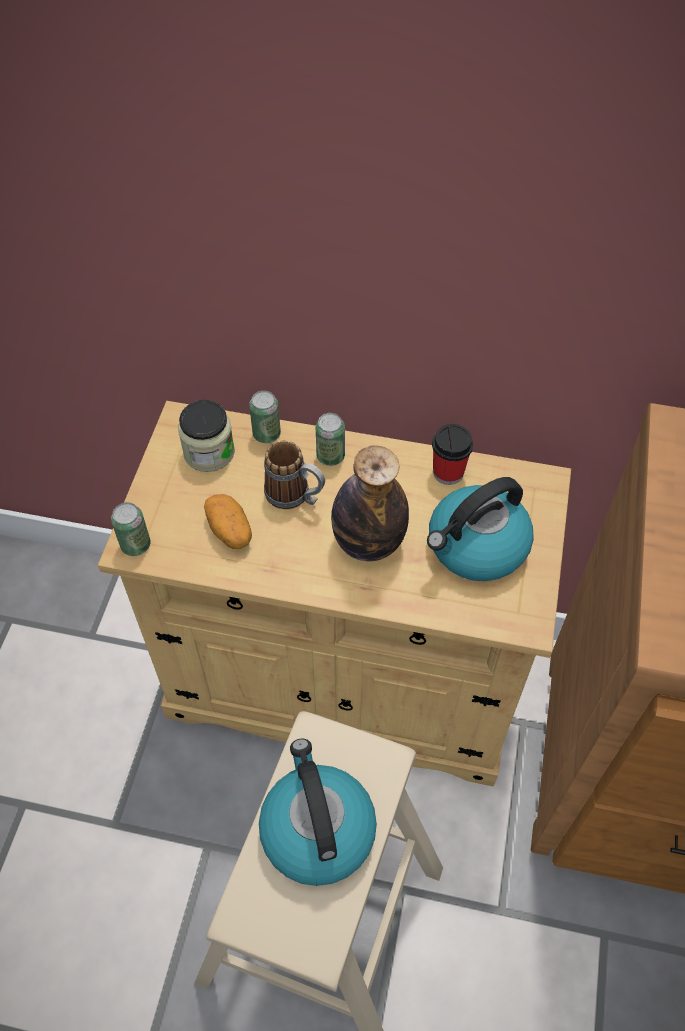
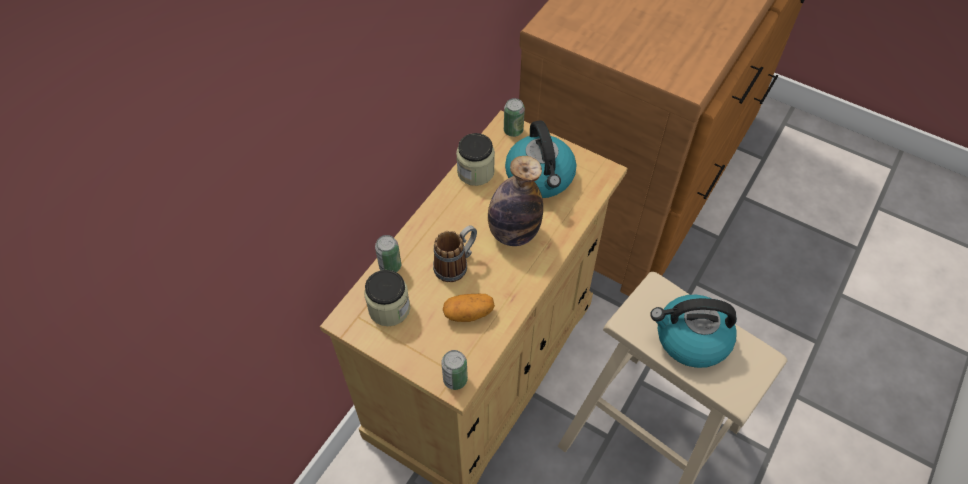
camera: 70 degrees left, 0 degrees up
(330, 456) = (430, 233): can -> can (513, 130)
(448, 472) = (475, 172): cup -> jar

